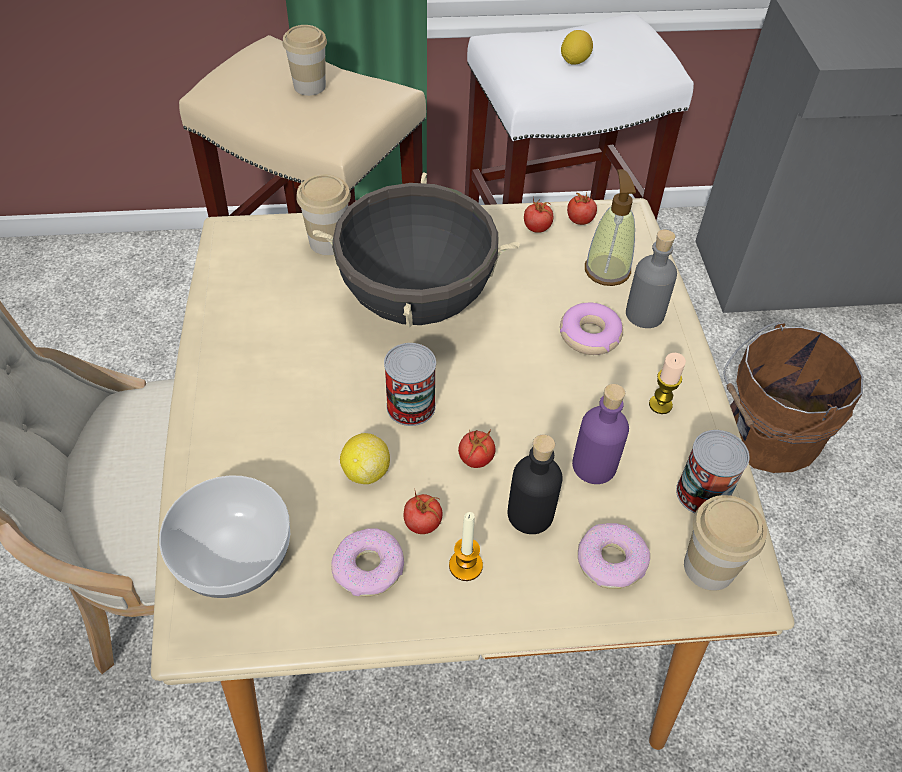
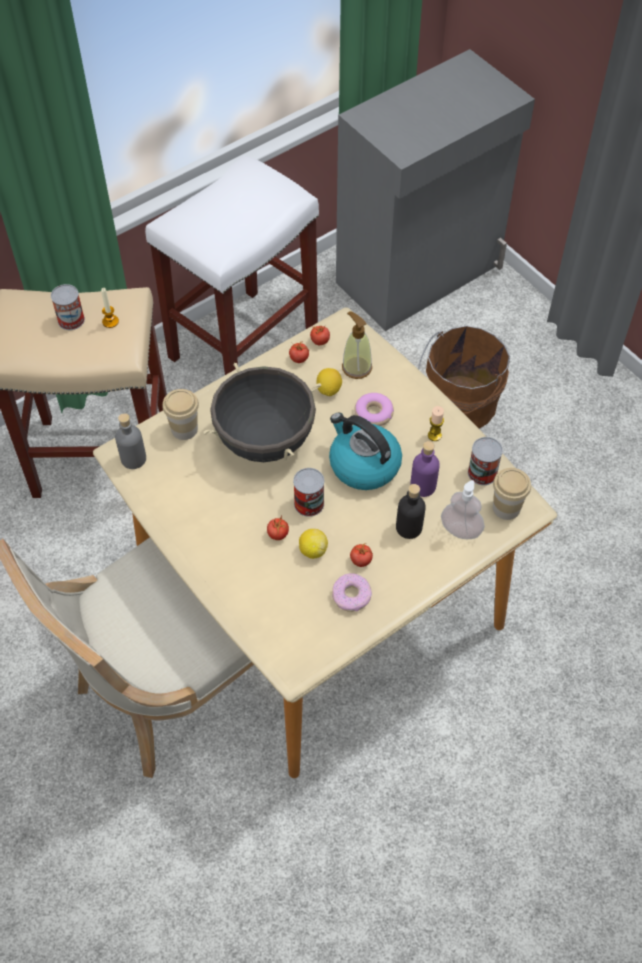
camera: 30 degrees left, 5 degrees up
(236, 557) = (283, 627): bowl -> none
(309, 86) = (71, 320): cup -> can
(465, 565) = (396, 569): candle -> candle (110, 321)
(476, 459) = (363, 514): tomato -> tomato (278, 534)
(526, 393) = (363, 465): none -> kettle
(574, 61) = (233, 217): lemon -> lemon (329, 390)
(610, 561) = (460, 530): donut -> soap dispenser
(644, 314) = (394, 385): grey bottle -> grey bottle (133, 458)

